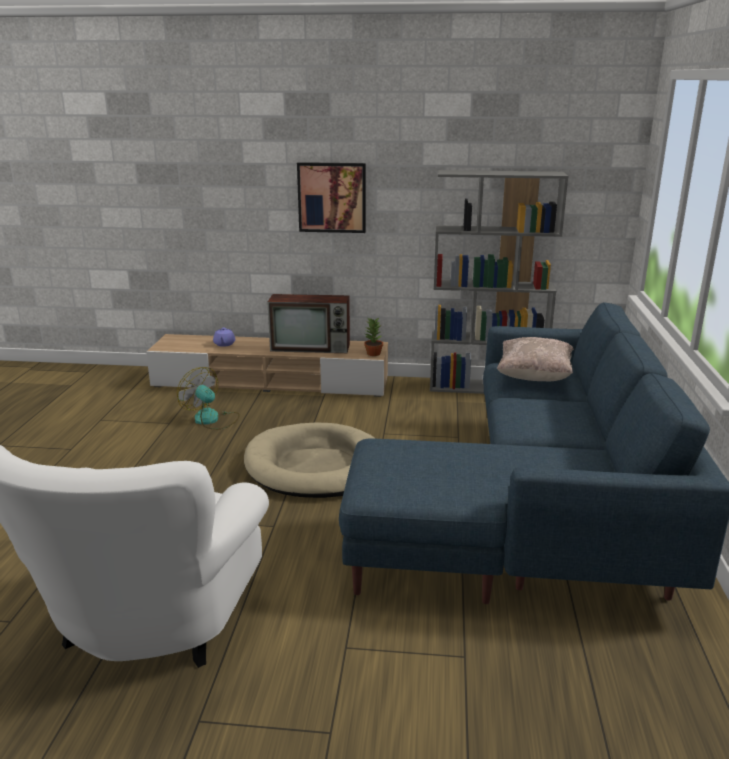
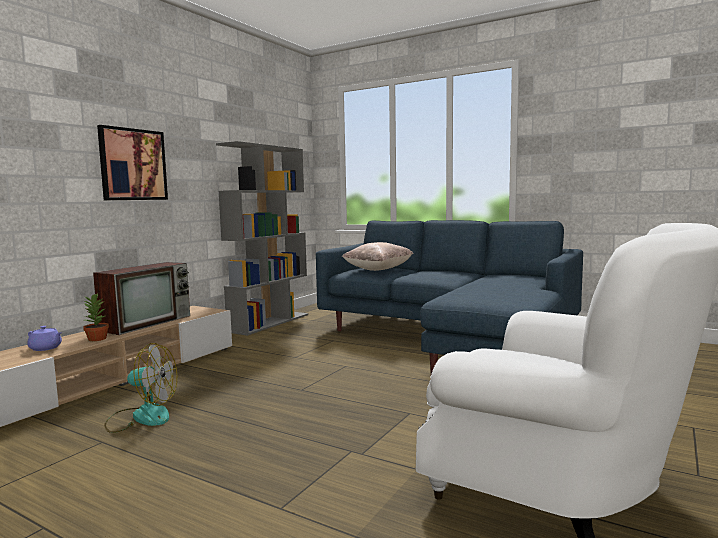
camera: 65 degrees left, 15 degrees down
(211, 420) = (142, 417): fan -> fan turned 150 degrees counterclockwise
(317, 466) = (321, 384): beige dog bed -> none
(373, 353) = (209, 310): potted plant -> potted plant (96, 339)

